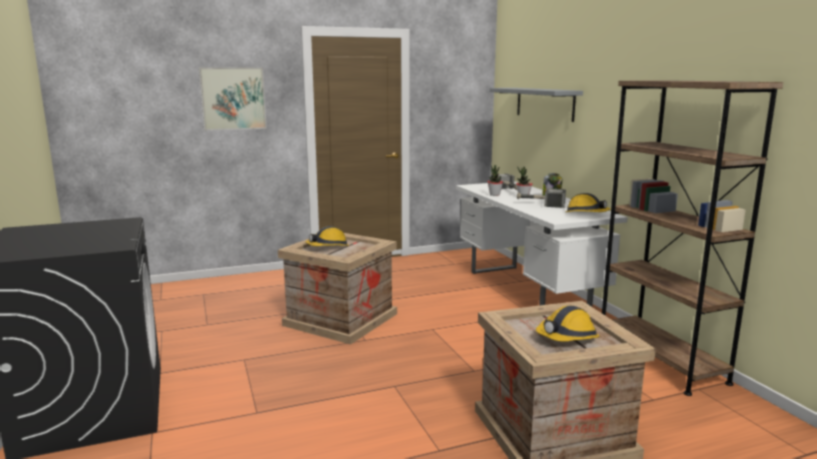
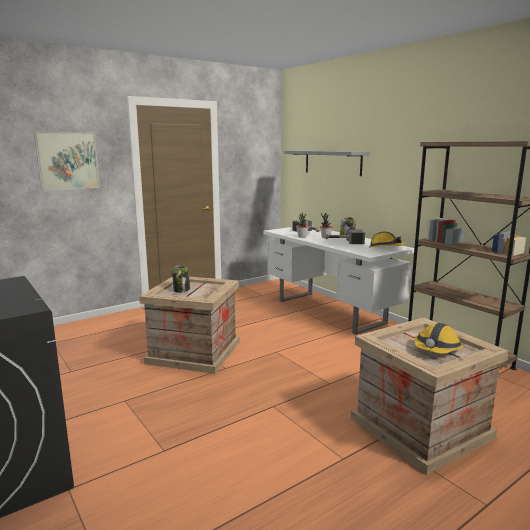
camera: 15 degrees left, 0 degrees up
(328, 247) = (181, 290): hard hat -> jar

